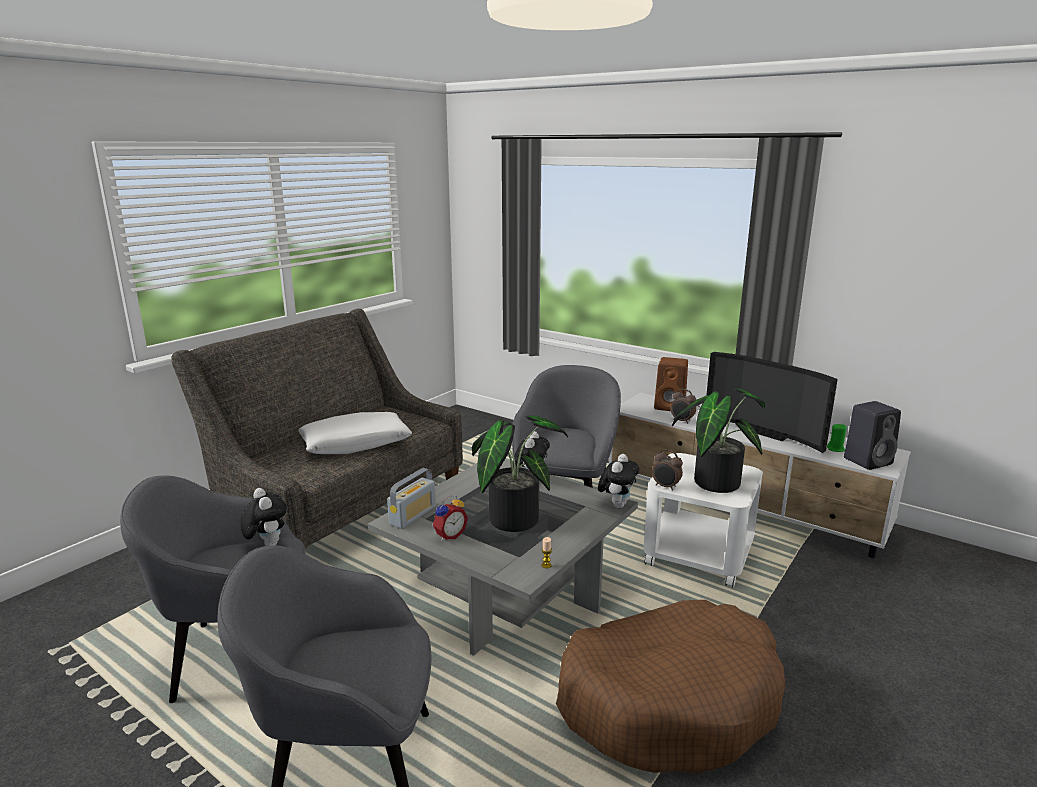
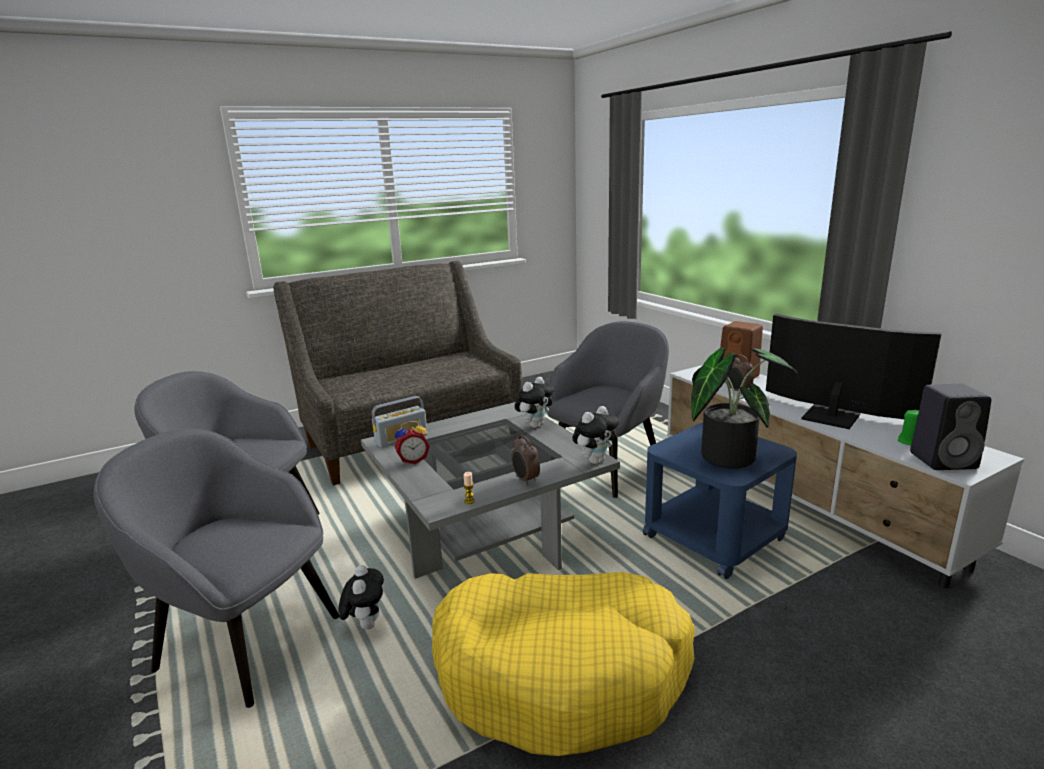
camera: 25 degrees right, 0 degrees up
(267, 544) = (270, 442): plush toy -> plush toy (366, 624)
(355, 444) = (411, 376): white pillow -> none
(513, 516) = (484, 454): potted plant -> none
(665, 487) = (664, 452): alarm clock -> alarm clock (525, 480)
(669, 701) = (562, 673): brown dog bed -> yellow dog bed
(698, 553) = (714, 536): white side table -> blue side table
(768, 433) = (834, 414): television -> television turned 150 degrees clockwise

